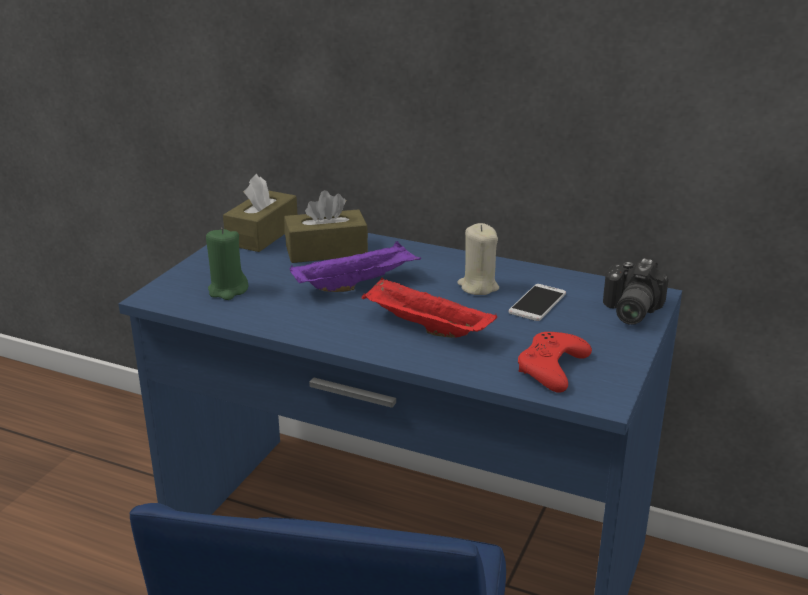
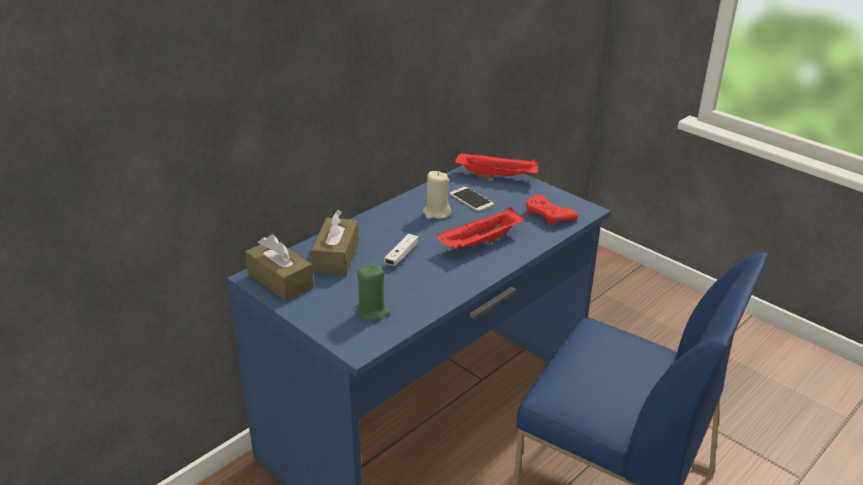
camera: 70 degrees left, 5 degrees up
(356, 284) = (401, 255): purple tray -> white game controller
(628, 311) = (497, 176): camera -> red tray

